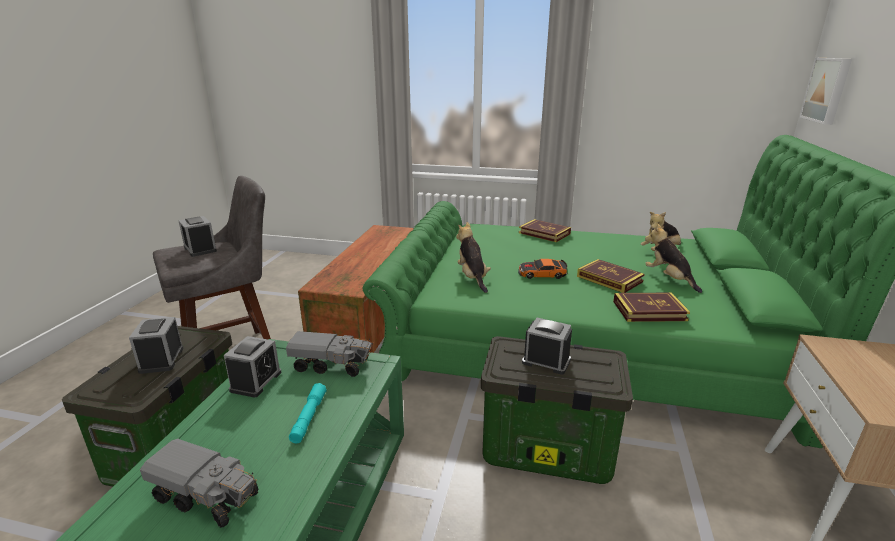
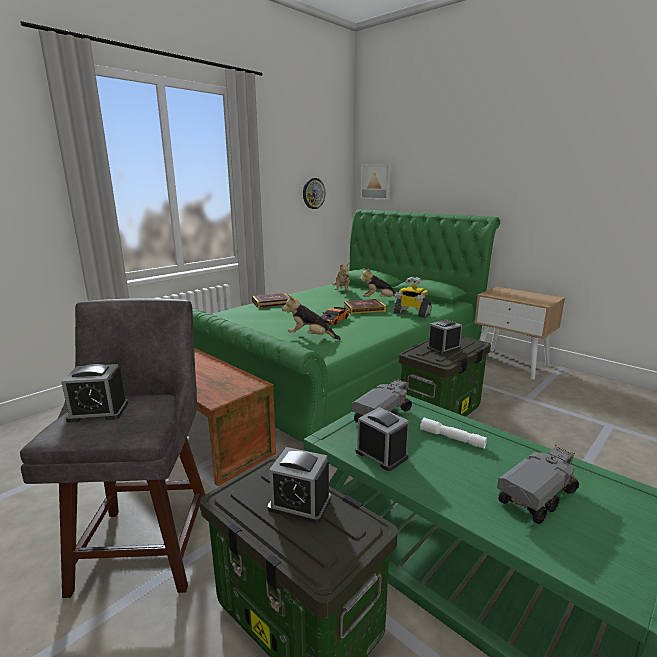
camera: 60 degrees left, 5 degrees down
(309, 417) = (452, 438): turquoise flashlight -> white flashlight
(649, 311) = (411, 313): book -> toy robot
(699, 102) = (313, 193): none -> wall clock

